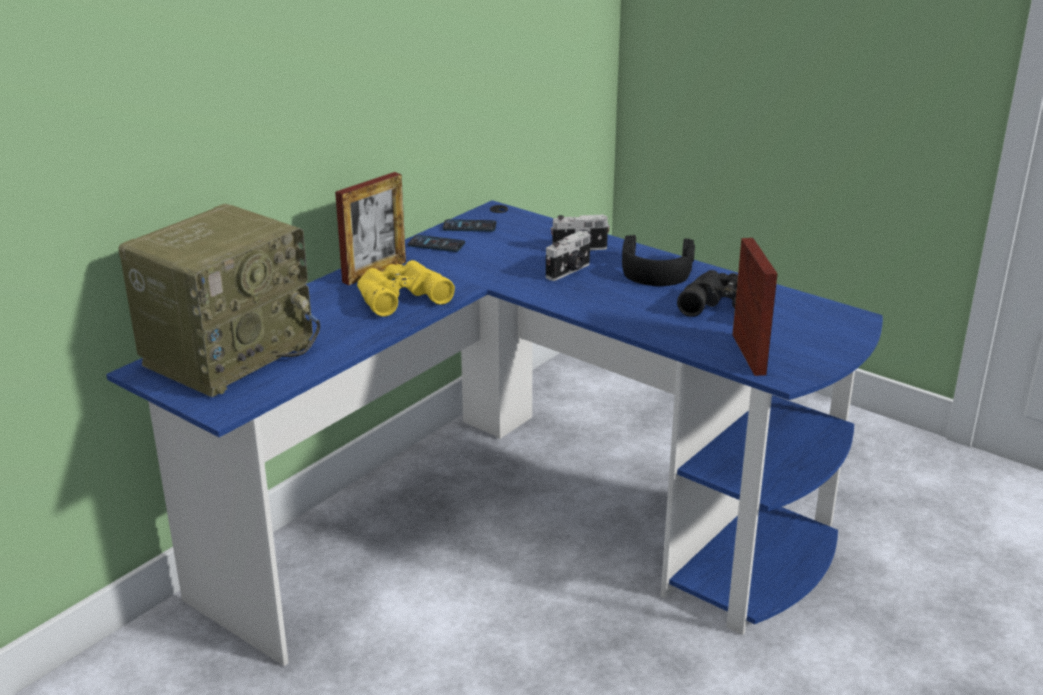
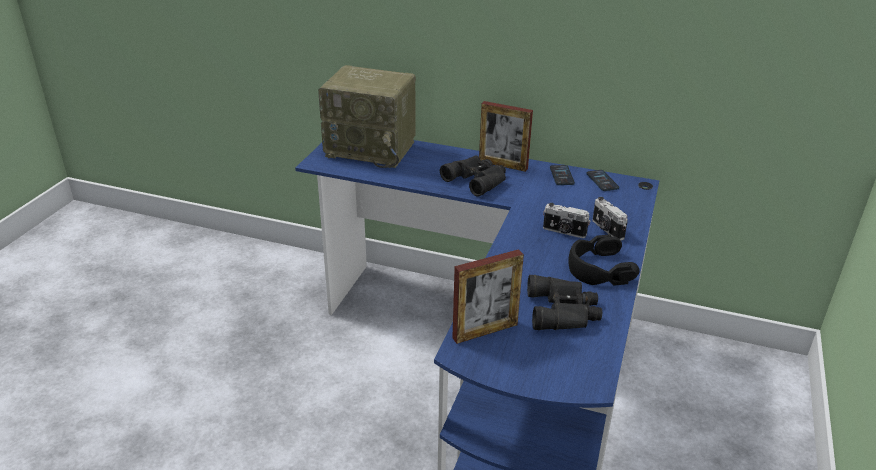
camera: 70 degrees right, 5 degrees up
(399, 295) = (477, 179): yellow binoculars -> black binoculars

